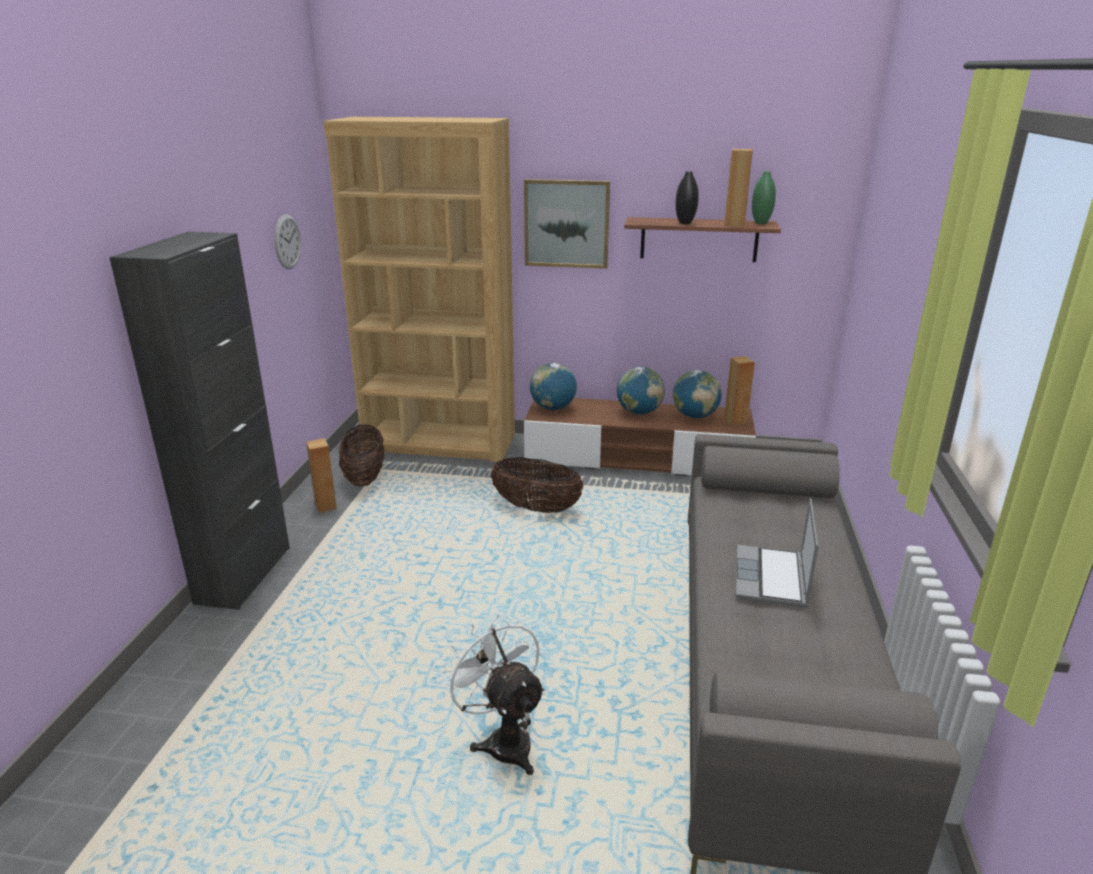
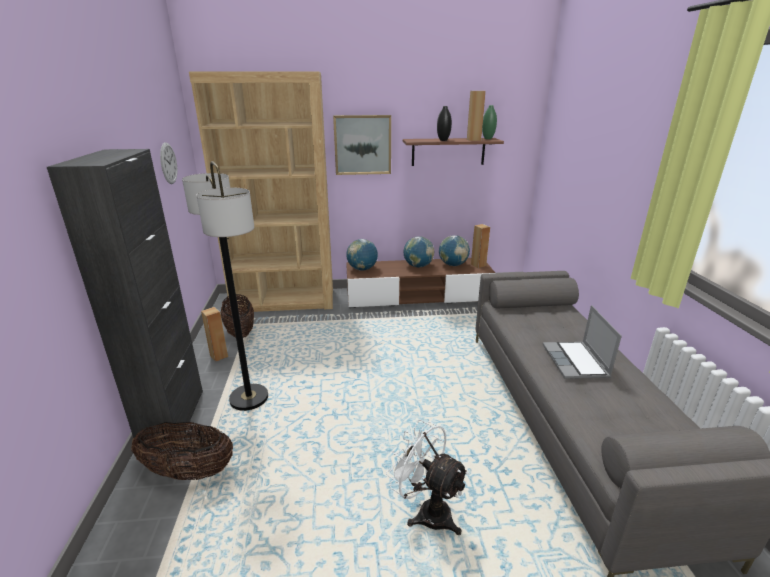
camera: 15 degrees left, 0 degrees up
(342, 565) = (249, 398): none -> floor lamp
(536, 508) = (370, 336): basket -> basket (189, 472)

